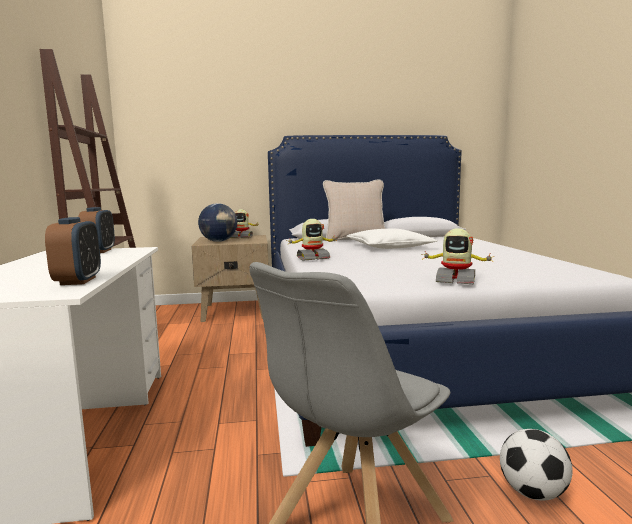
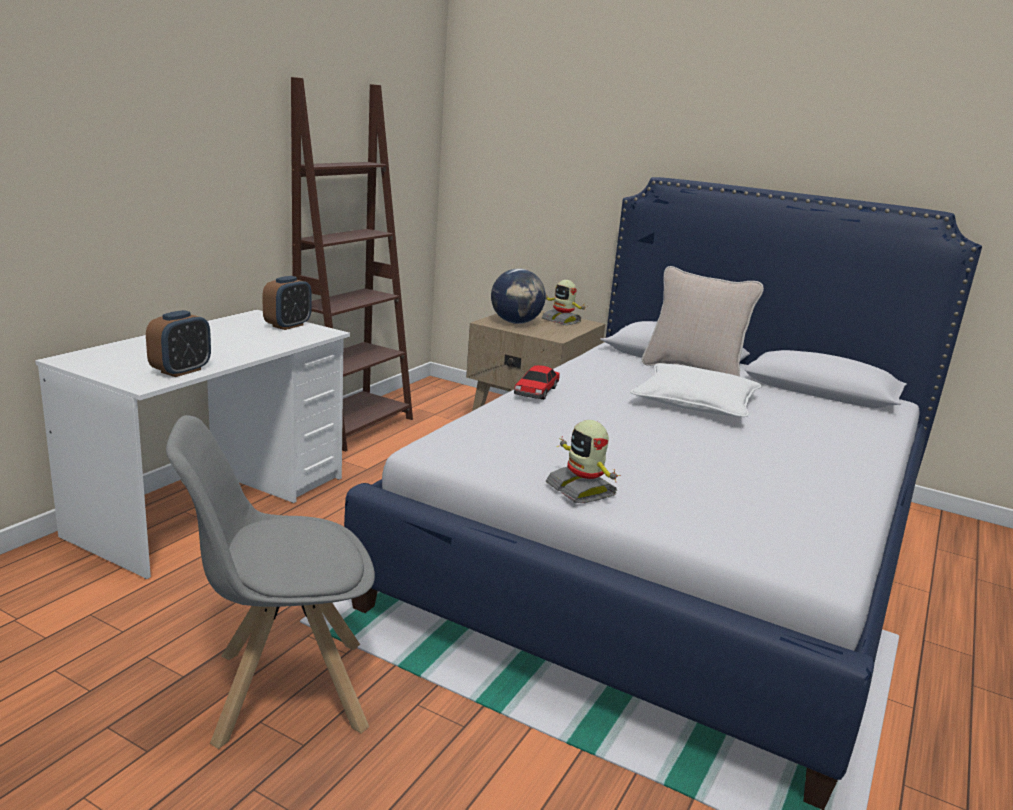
camera: 35 degrees right, 10 degrees up
(312, 258) = (536, 391): toy robot -> toy car
(532, 492) = (472, 762): football -> none

